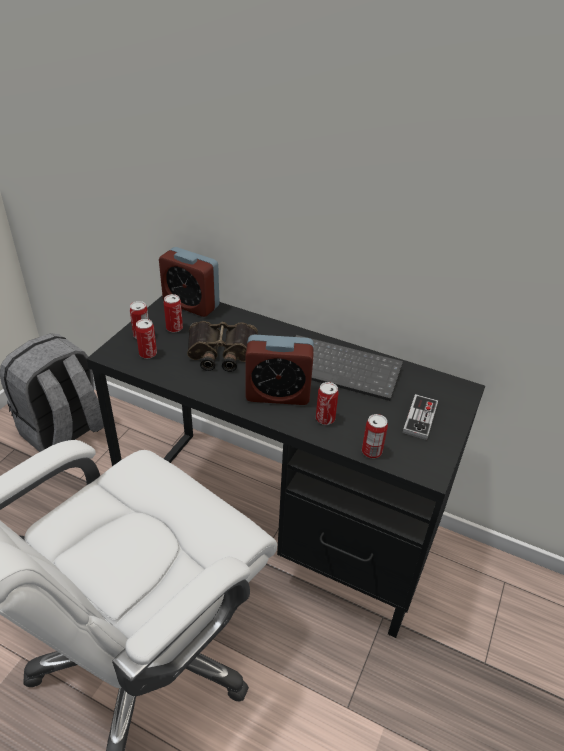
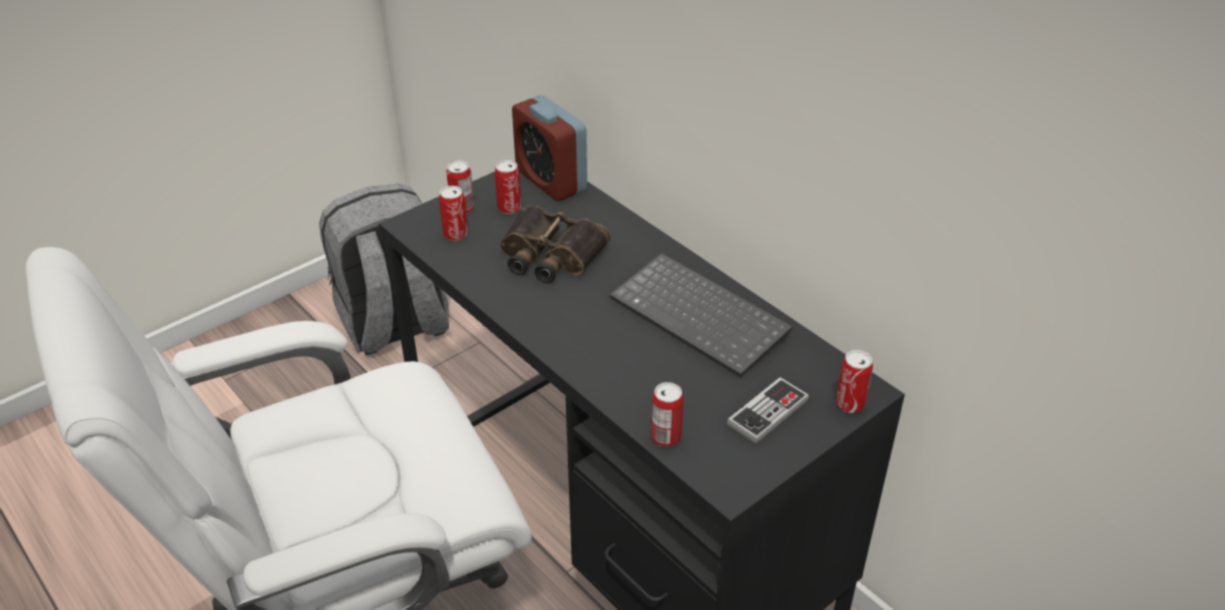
camera: 25 degrees right, 0 degrees up
(278, 394) = (589, 328): alarm clock -> none
(325, 419) = (631, 377): can -> can (850, 404)

